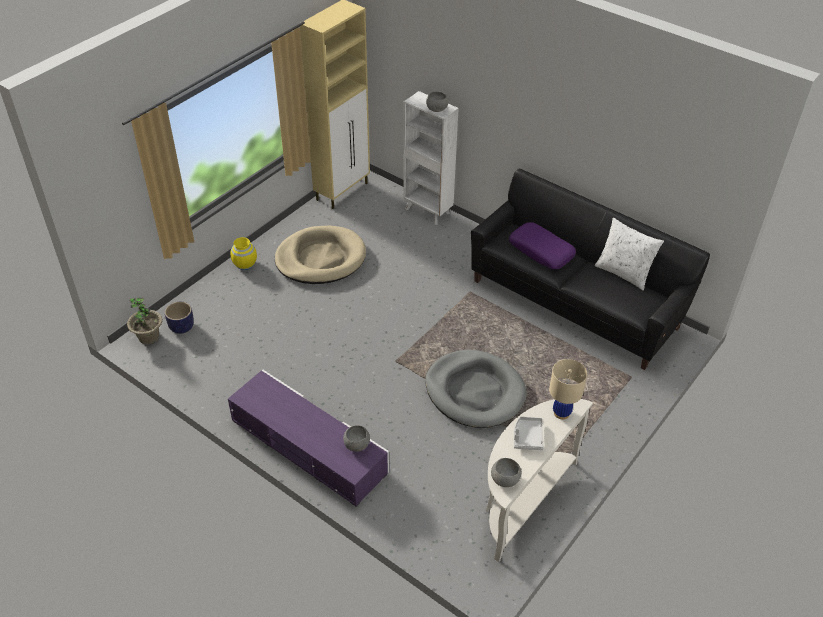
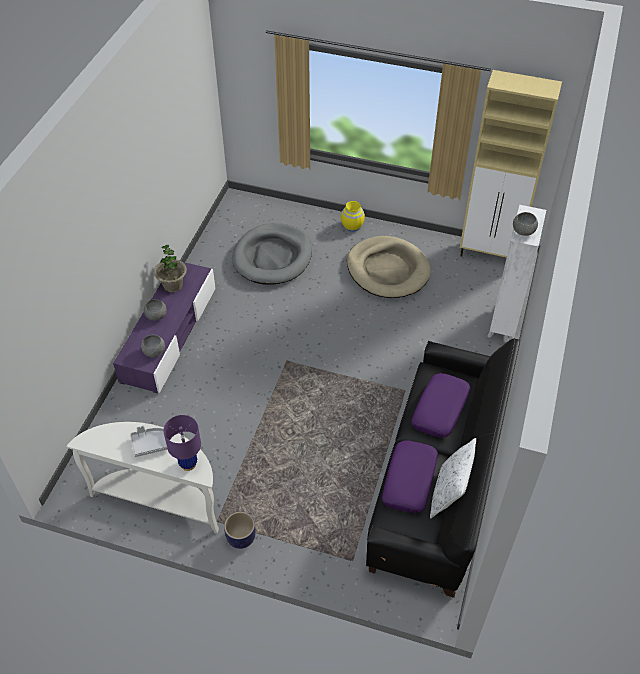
camera: 70 degrees right, 5 degrees up
(149, 337) = (243, 204): potted plant -> potted plant (173, 285)
(181, 327) = (262, 217): planter -> planter (241, 537)
(475, 391) = (274, 429): grey dog bed -> grey dog bed (272, 257)
(504, 479) = (97, 438): grey bowl -> grey bowl (156, 315)
(561, 413) = (188, 464): beige table lamp -> purple table lamp
(606, 290) = (410, 481): none -> purple pillow

